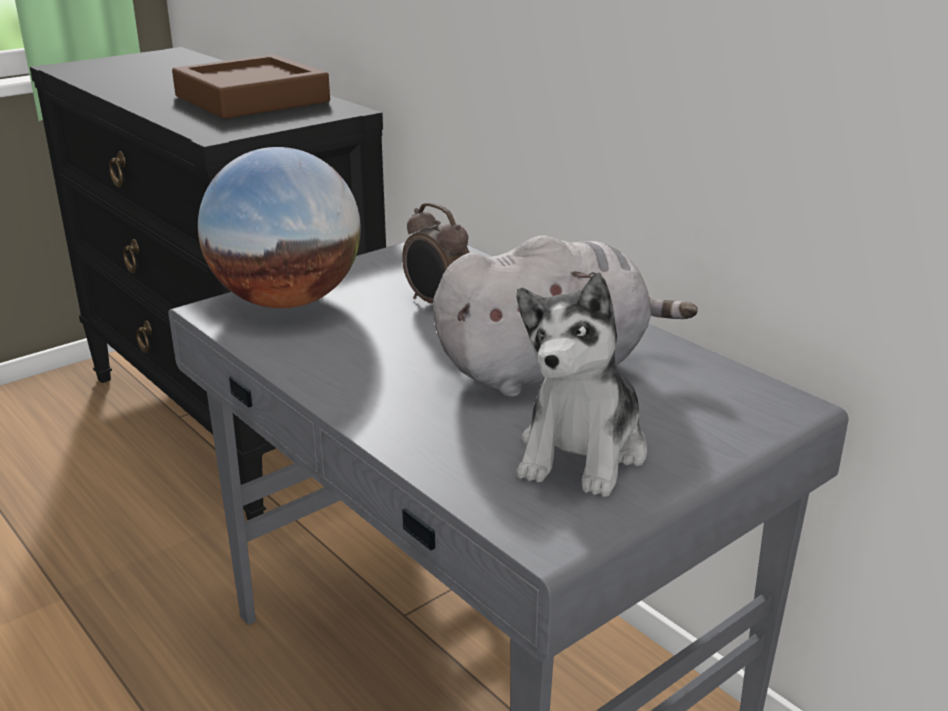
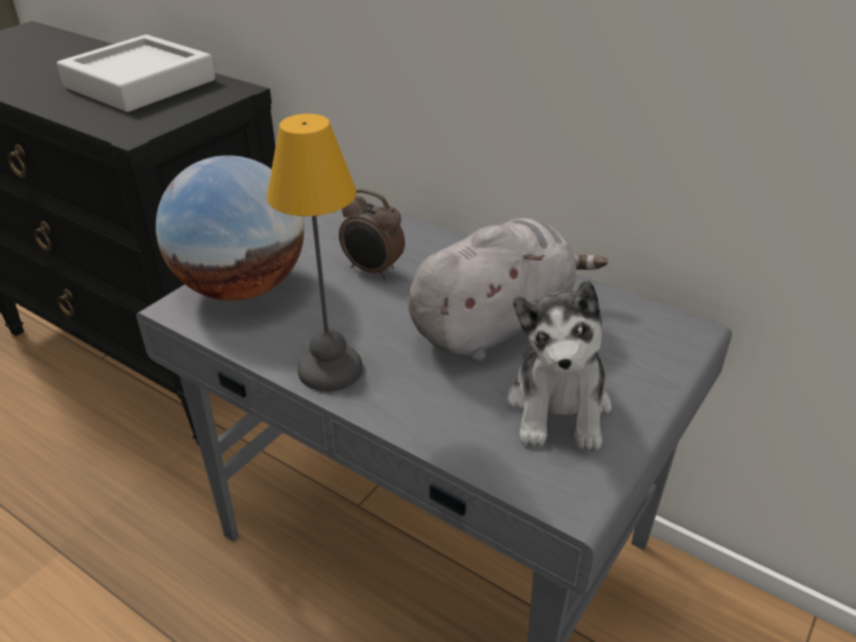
camera: 15 degrees left, 10 degrees up
(252, 99) = (140, 84): brown tray -> grey tray
(342, 381) = (332, 369): none -> table lamp

